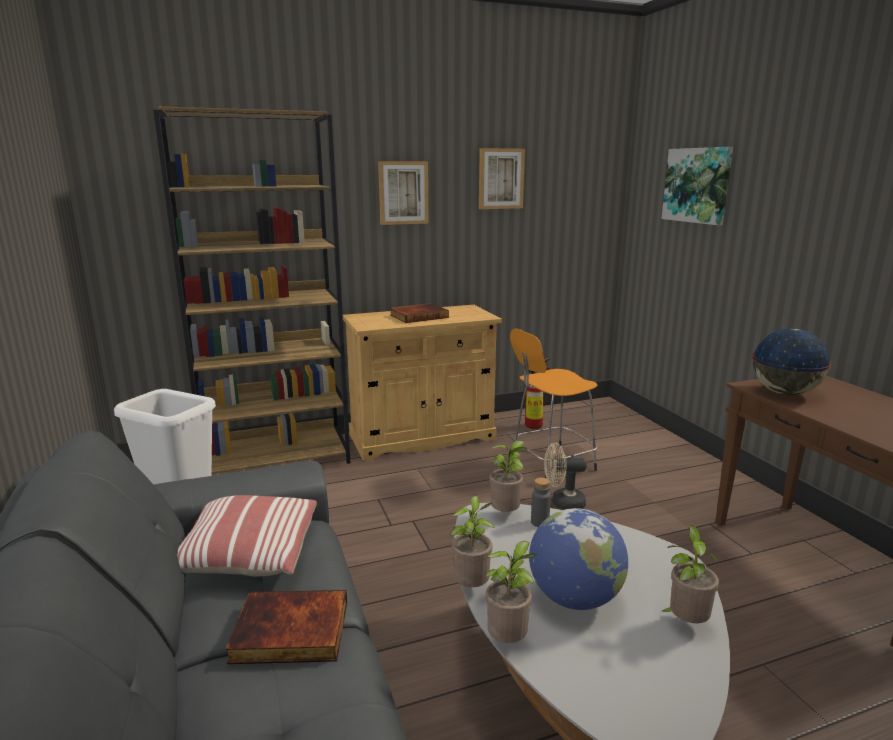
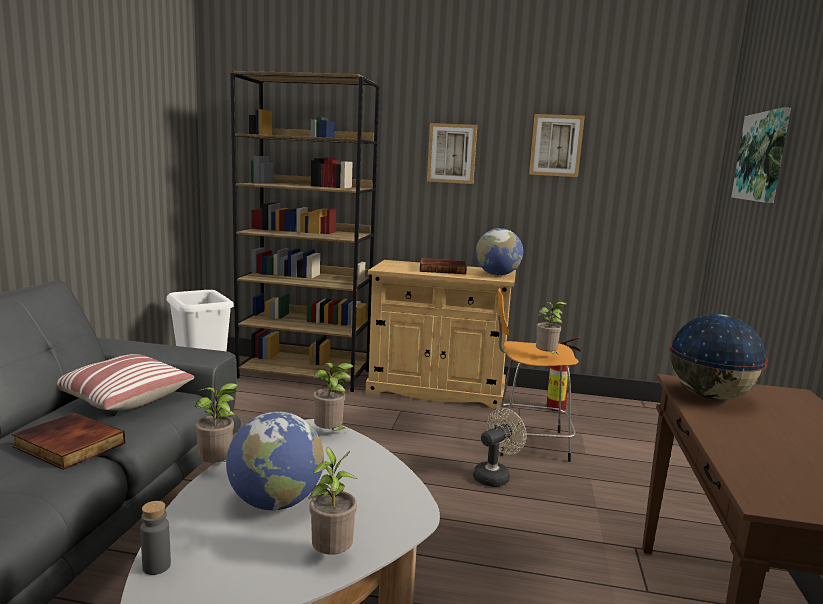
camera: 30 degrees right, 5 degrees down
(474, 313) = (497, 275): none -> globe
(508, 641) = (180, 506): potted plant -> potted plant (547, 356)
(539, 522) = (346, 447): grey bottle -> grey bottle (156, 566)
(562, 503) = (495, 476): beige fan -> beige fan turned 105 degrees clockwise

